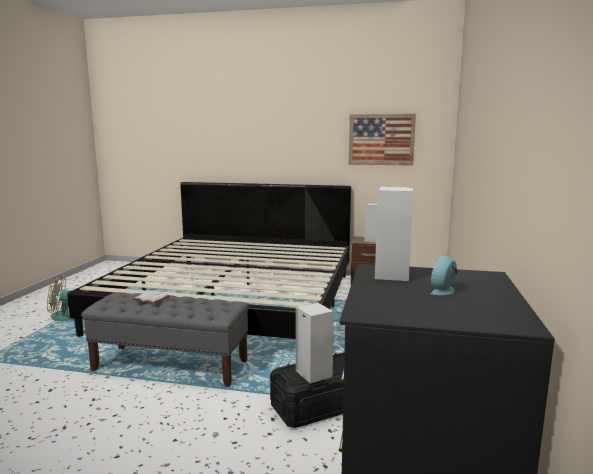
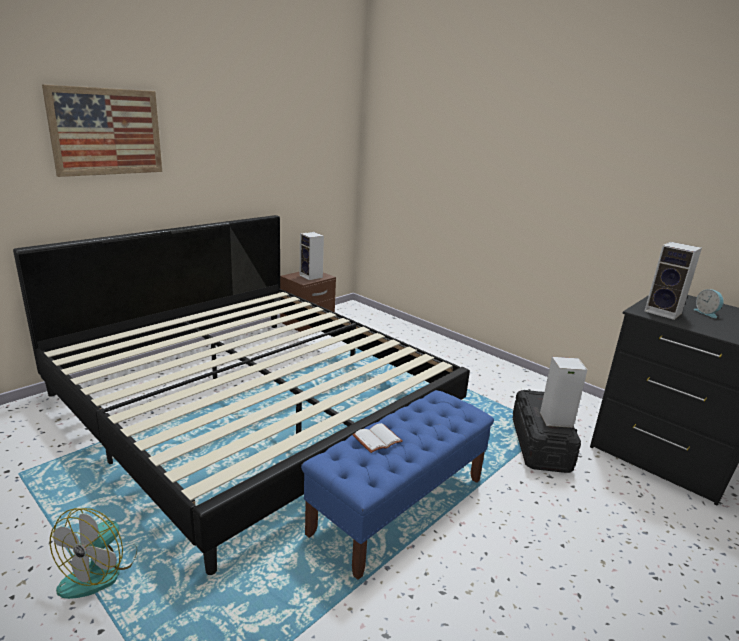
camera: 60 degrees left, 10 degrees up
(171, 366) = (399, 506): grey bench -> blue bench
(381, 139) = (301, 154): picture -> picture (107, 132)

